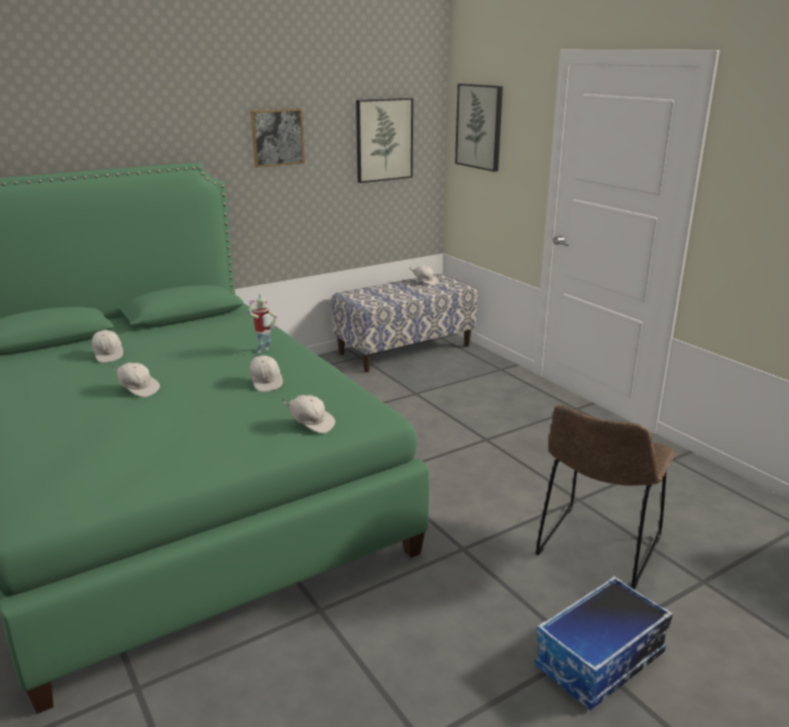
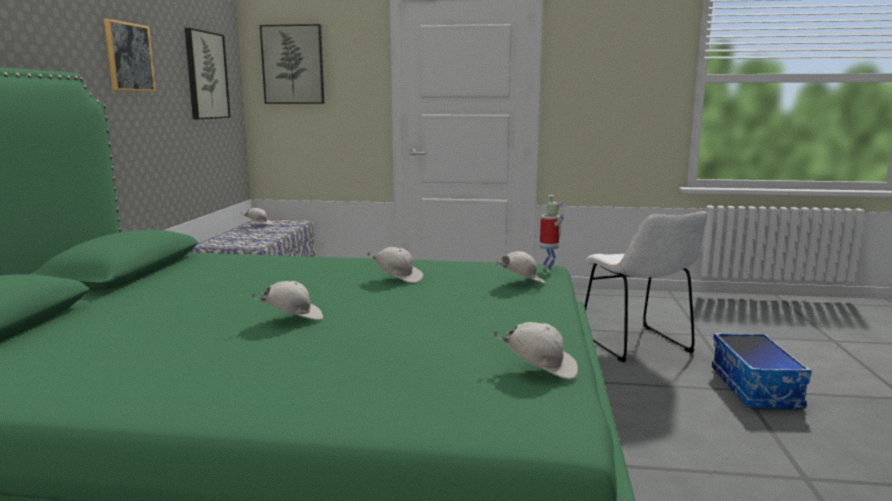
camera: 50 degrees left, 10 degrees down
(108, 355) = (143, 315): white cap -> white cap (540, 369)
(264, 351) = (319, 266): toy robot -> toy robot (549, 269)
(596, 550) = (638, 346): brown chair -> white chair

